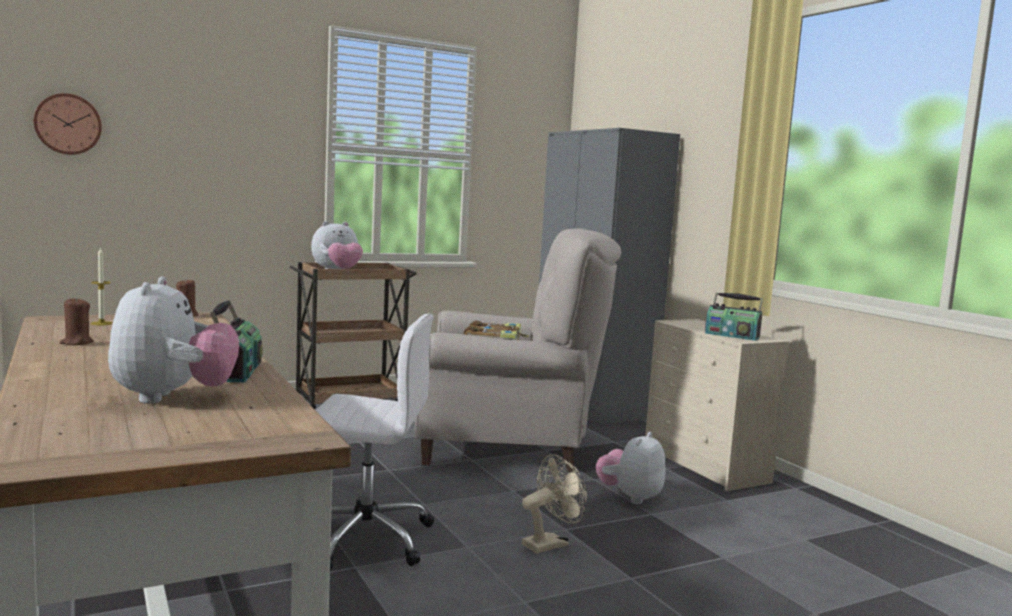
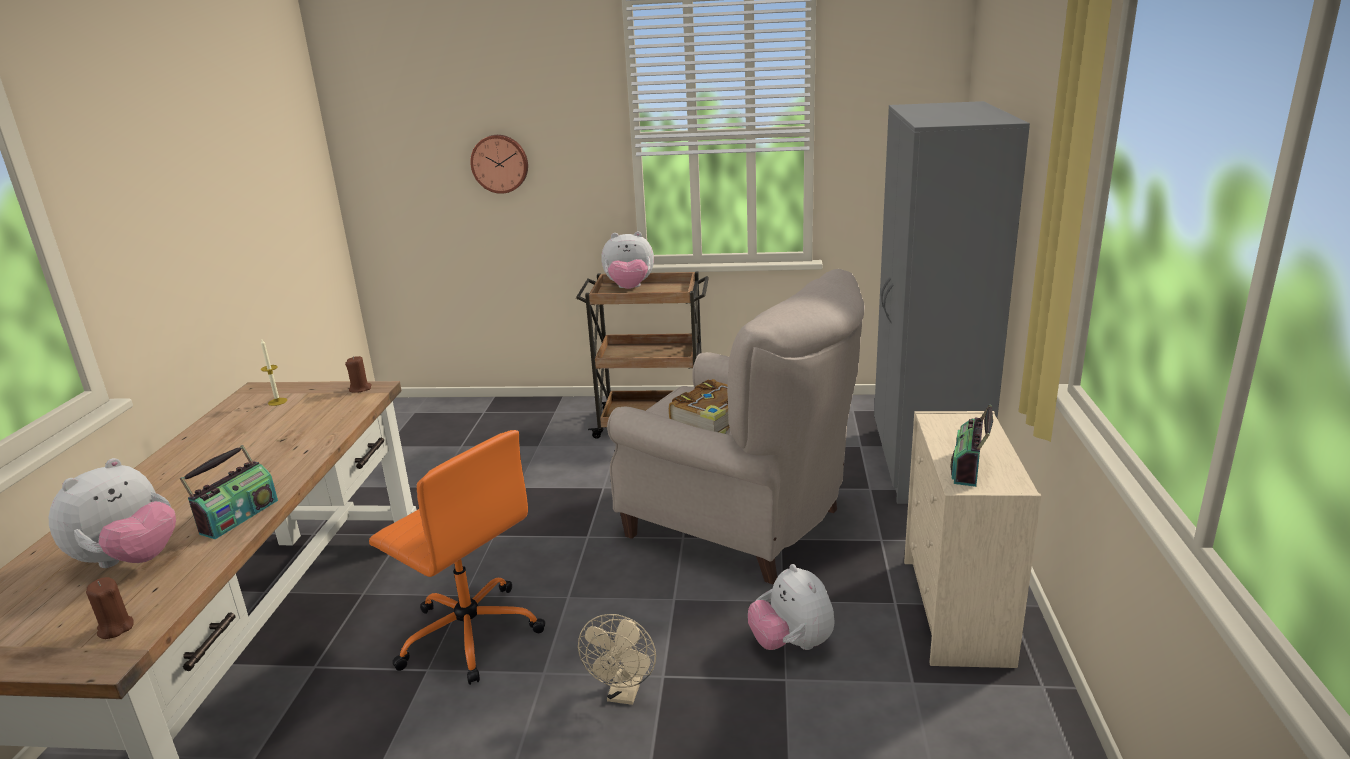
camera: 35 degrees right, 15 degrees up
(68, 124) = (383, 145): wall clock -> wall clock (500, 163)
(76, 343) = (210, 441): brown candle -> brown candle (115, 628)
(362, 539) = (469, 633): white office chair -> orange office chair
(550, 543) = (624, 693): beige fan -> beige fan turned 105 degrees clockwise
(630, 497) = (791, 644): plush toy -> plush toy turned 90 degrees counterclockwise
(732, 335) = (969, 468): radio -> radio turned 45 degrees clockwise

